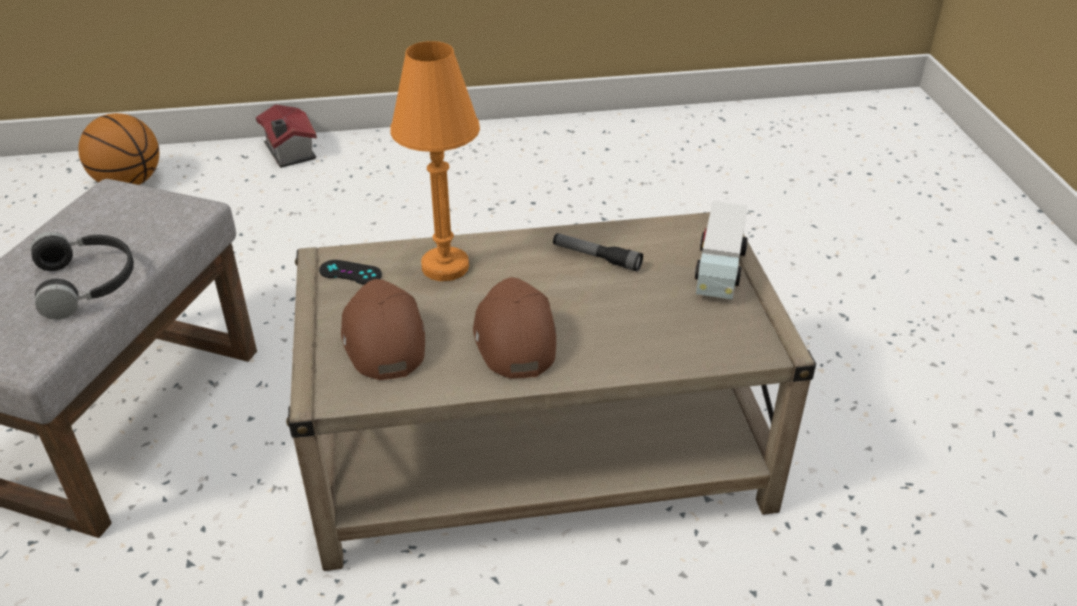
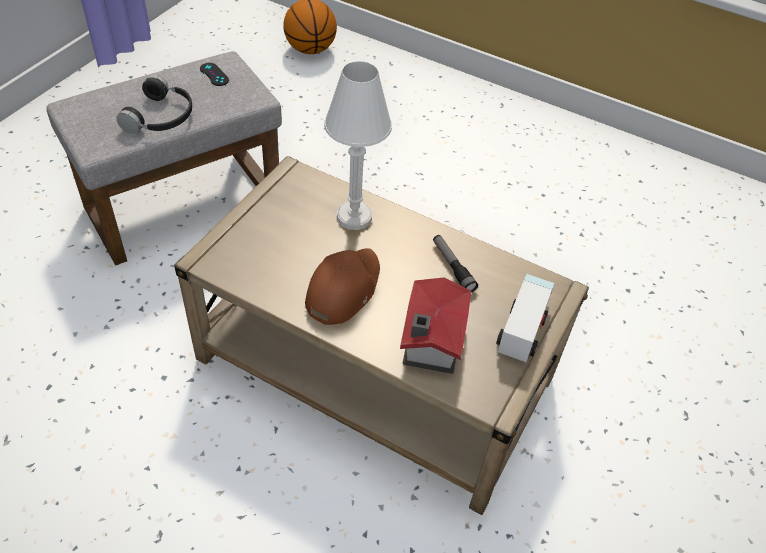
camera: 35 degrees right, 10 degrees up
(288, 152) = (419, 74): toy house -> toy house (430, 342)
(350, 272) = (297, 189): black game controller -> black game controller (214, 74)
(382, 338) = (271, 243): brown cap -> none
(445, 266) = (354, 217): orange table lamp -> white table lamp
(719, 271) = (523, 327): toy truck -> toy truck turned 150 degrees clockwise

